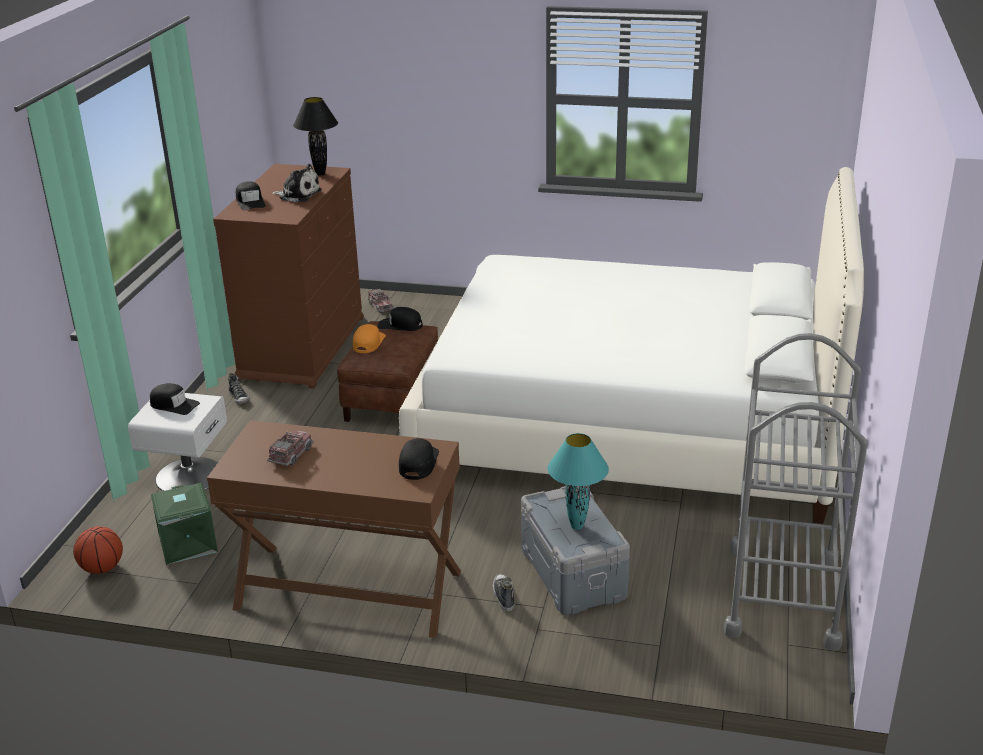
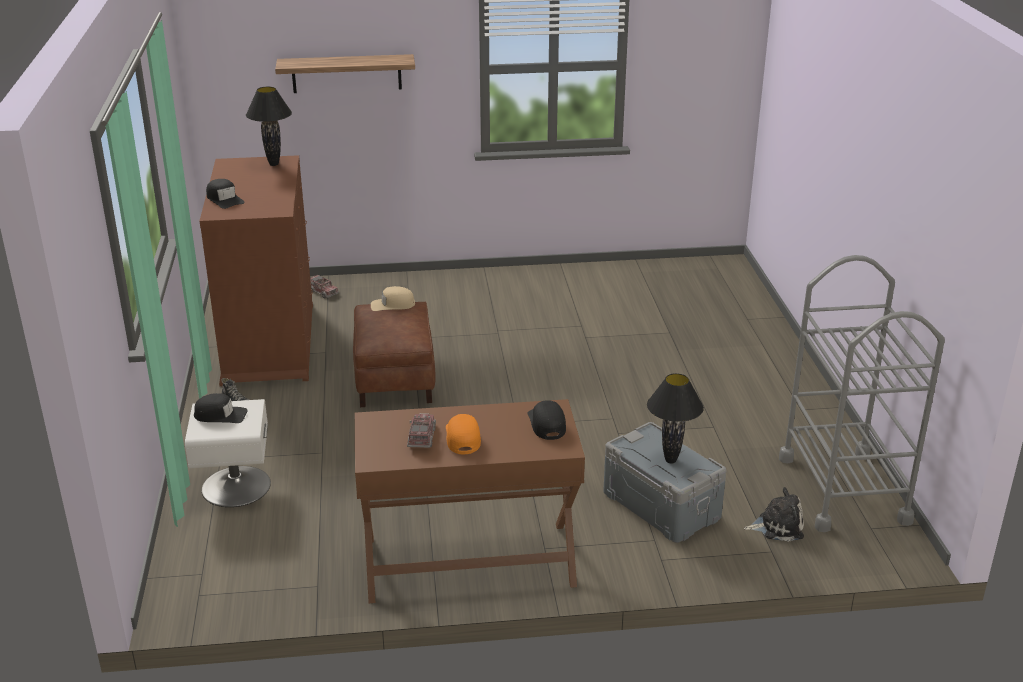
camera: 20 degrees left, 0 degrees up
(102, 568) = (207, 592): basketball -> none
(186, 543) = (279, 551): green storage box -> none
(298, 194) = (268, 187): plush toy -> plush toy (777, 526)
(368, 343) = (373, 326): orange cap -> orange cap (462, 438)
(400, 325) = (392, 305): black cap -> beige cap
(414, 92) = (346, 73): none -> shelf
(503, 596) = (614, 537): shoe -> none
(577, 527) = (671, 461): turquoise table lamp -> black table lamp
(629, 423) = (627, 366): white bed -> none

